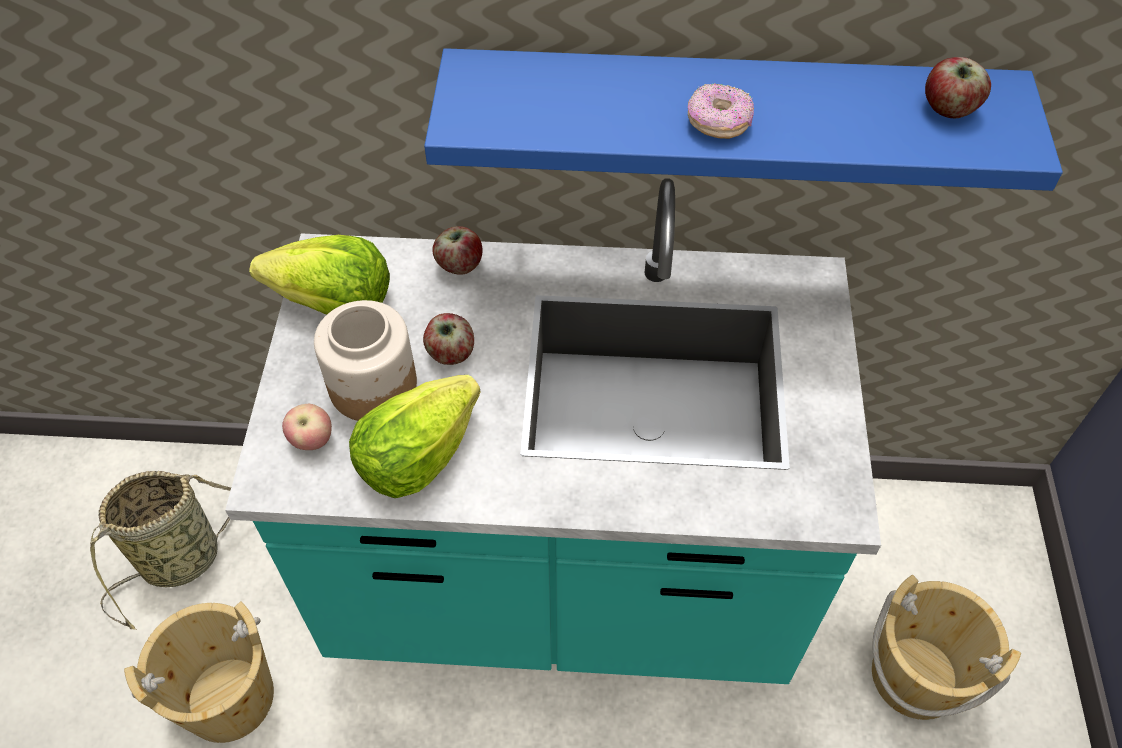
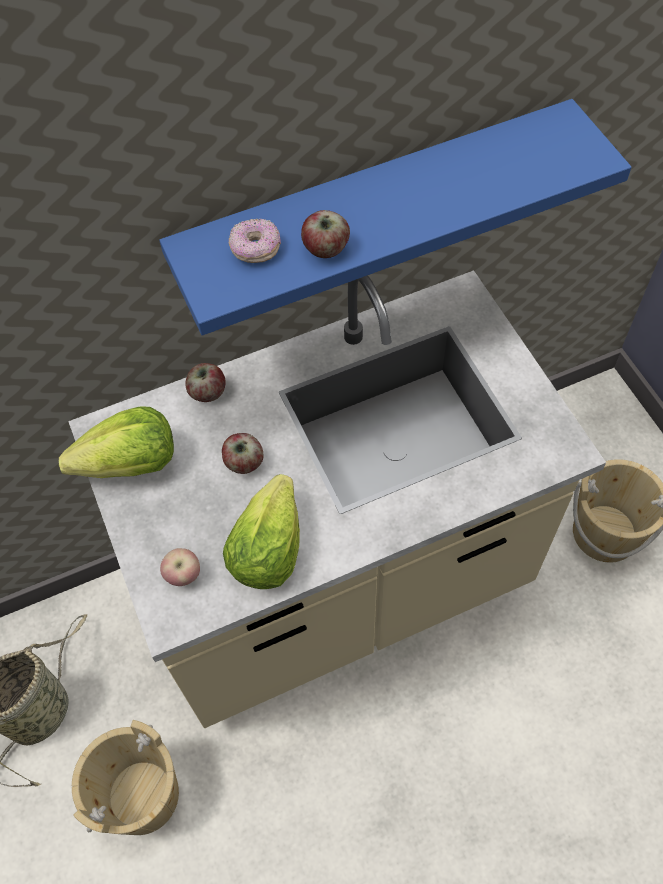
camera: 25 degrees left, 5 degrees up
(372, 386) = (202, 514): jar -> none
(561, 582) = (338, 586): turquoise counter -> beige counter
(718, 123) = (395, 220): donut -> donut (255, 249)
(948, 109) = (537, 149): apple -> apple (325, 249)

